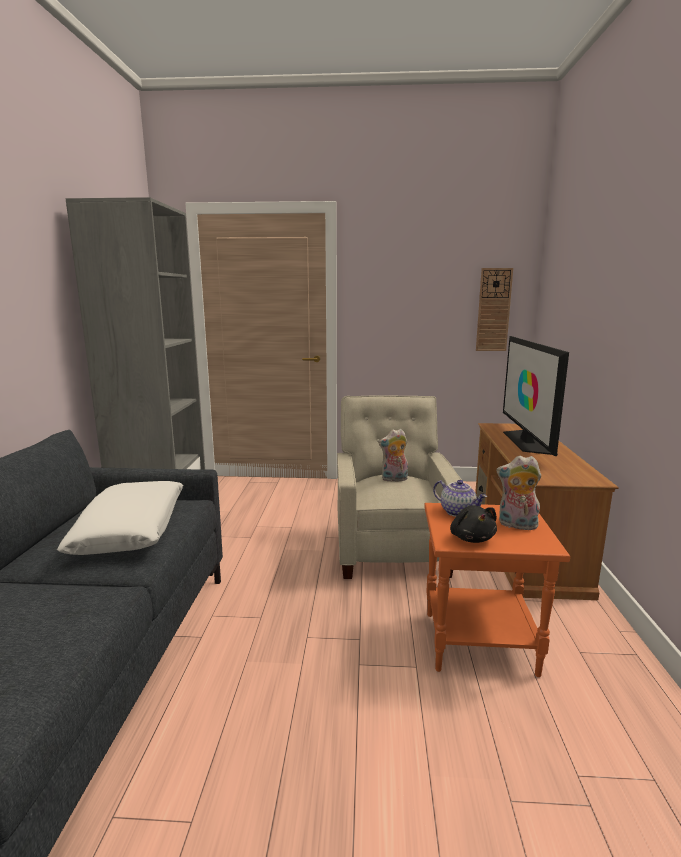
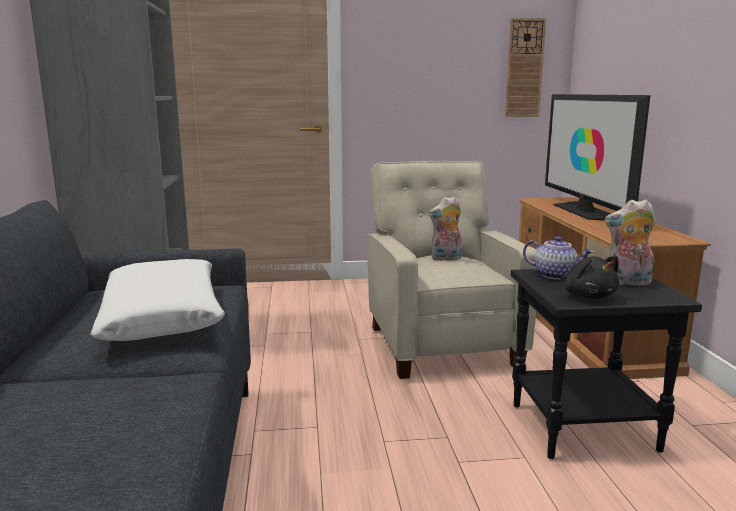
camera: 10 degrees left, 0 degrees up
(480, 642) = (583, 426): orange side table -> black side table

